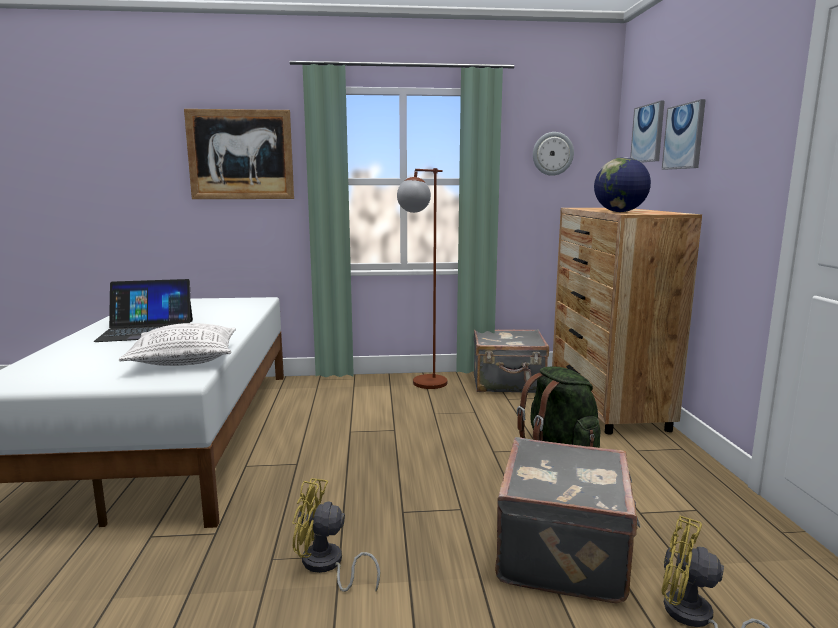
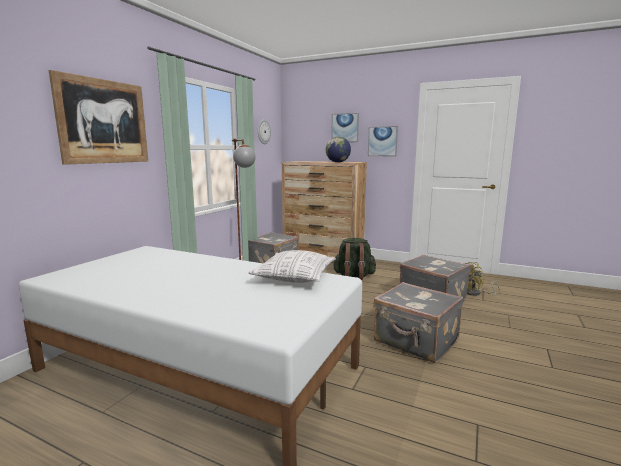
camera: 60 degrees left, 0 degrees up
(147, 330) = (182, 283): laptop -> none
(326, 566) = (416, 342): yellow fan -> grey suitcase
(648, 133) = (313, 124): picture -> picture (382, 141)

